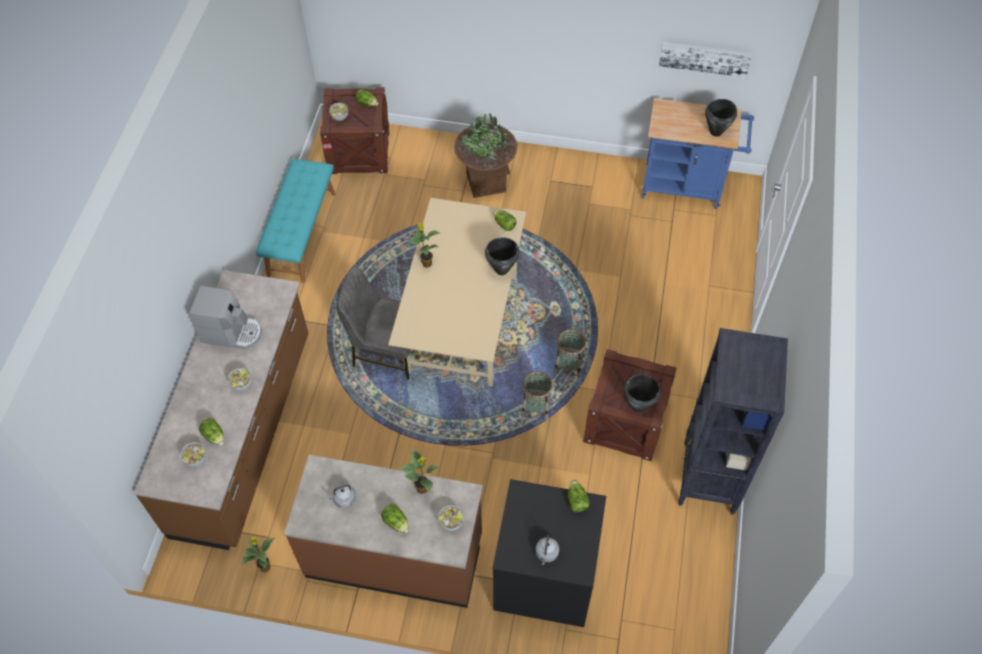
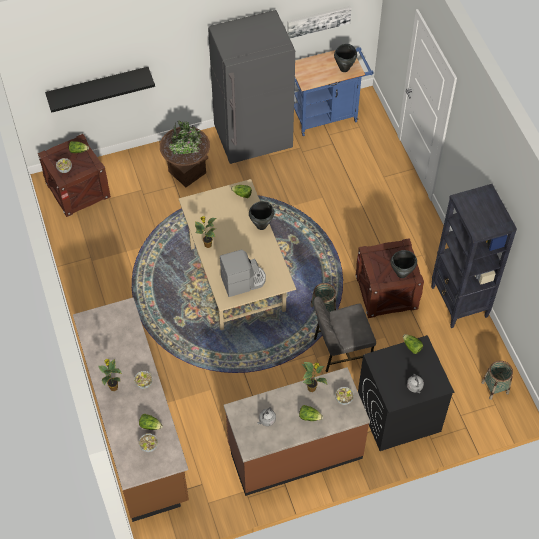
camera: 30 degrees left, 0 degrees up
(232, 332) = (111, 353): coffee machine -> coffee machine (243, 281)
(265, 566) = (213, 503): potted plant -> potted plant (113, 387)
(301, 233) = (77, 269): turquoise bench -> none
(386, 350) = (197, 322): grey chair -> grey chair (340, 349)
(410, 34) = (98, 86): none -> black shelf
(568, 365) = (326, 273): basket -> basket (495, 388)
(582, 179) = (253, 140): none -> grey fridge

